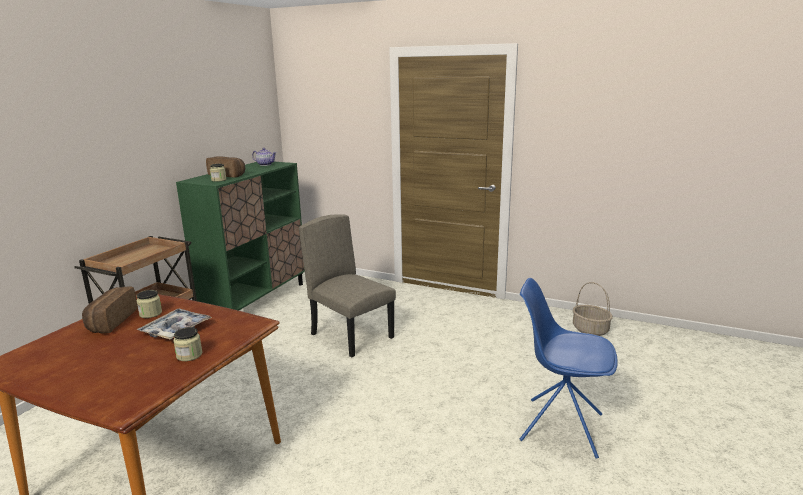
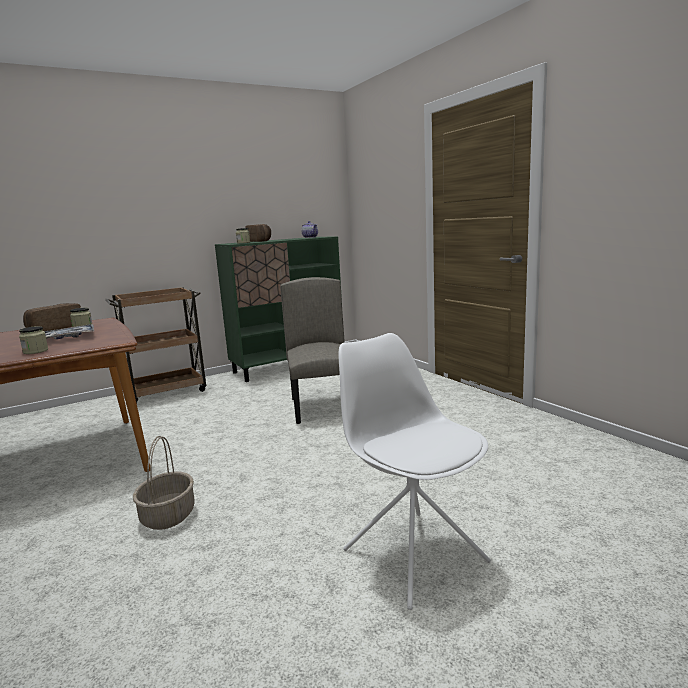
camera: 35 degrees right, 5 degrees down
(559, 426) = (413, 554): blue chair -> white chair
(590, 330) = (612, 463): basket -> basket (168, 515)

